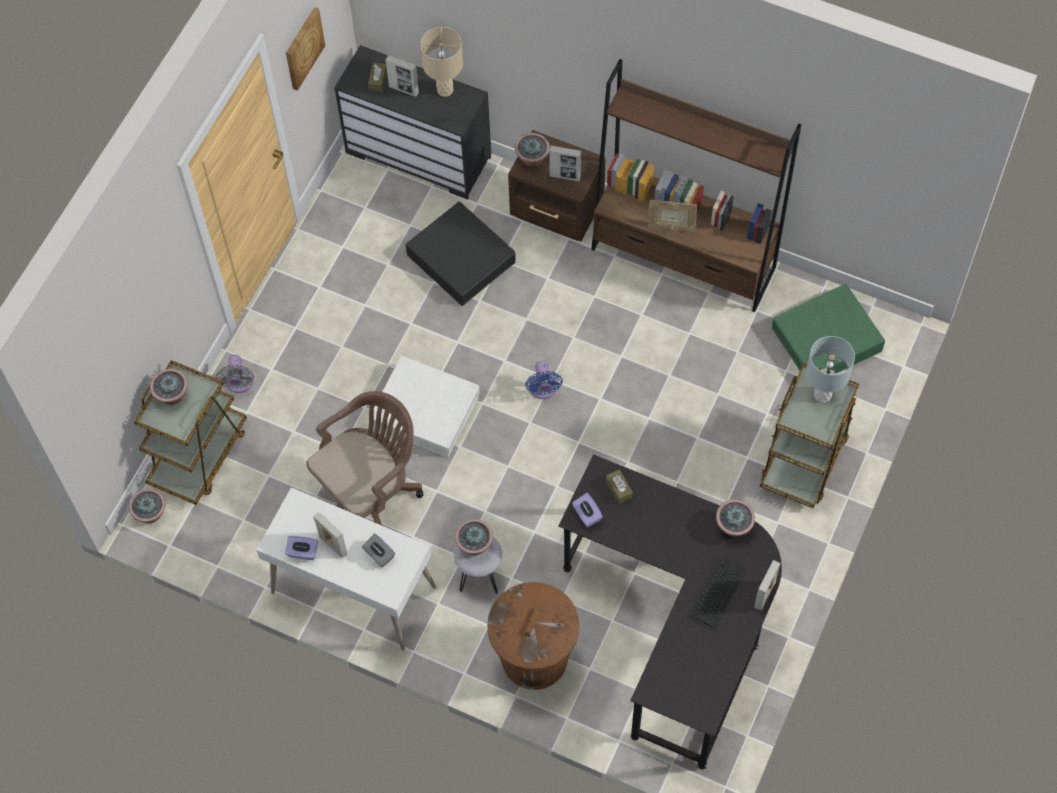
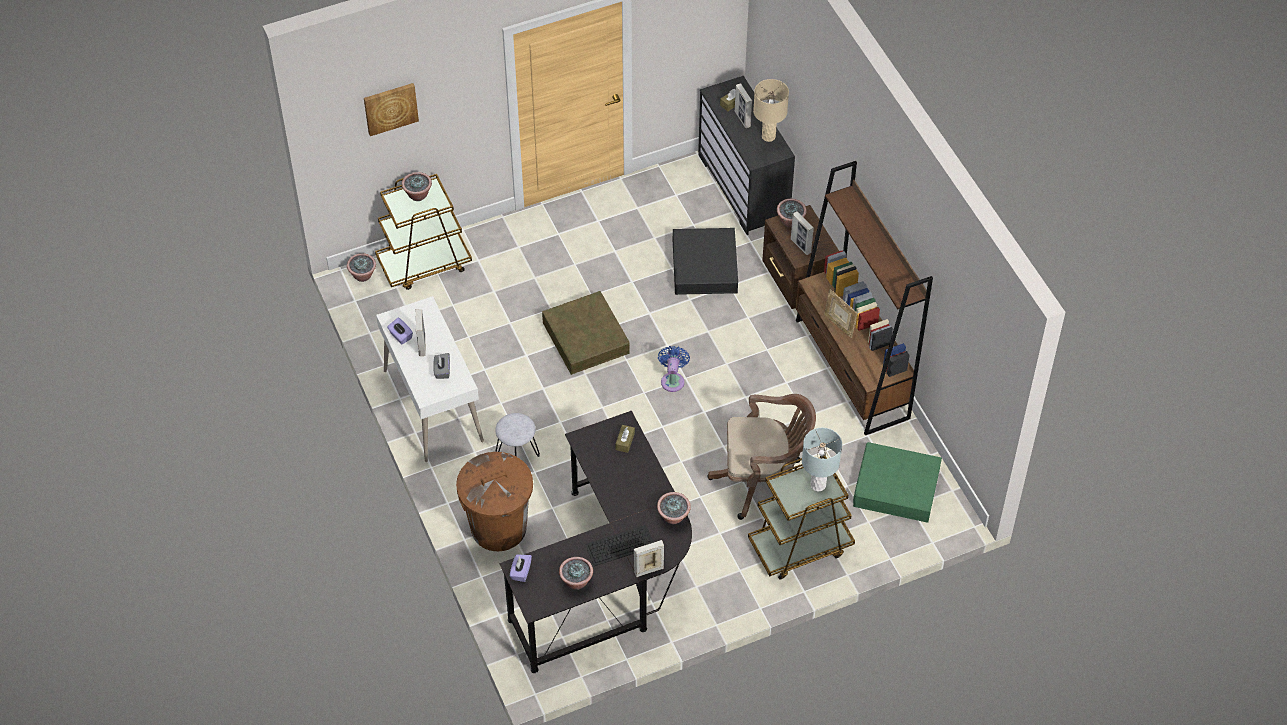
camera: 40 degrees right, 10 degrees down
(239, 384) = (490, 241): grey fan -> none
(303, 48) = (676, 34): picture -> picture (390, 108)
(370, 493) = (502, 359): brown office chair -> brown office chair (763, 481)
(425, 410) = (586, 338): white storage box -> brown storage box
(474, 545) = (517, 421): potted plant -> potted plant (576, 581)
(543, 390) = (673, 380): blue fan -> blue fan turned 150 degrees clockwise
(587, 515) = (589, 441): purple tissue box -> purple tissue box (520, 572)

